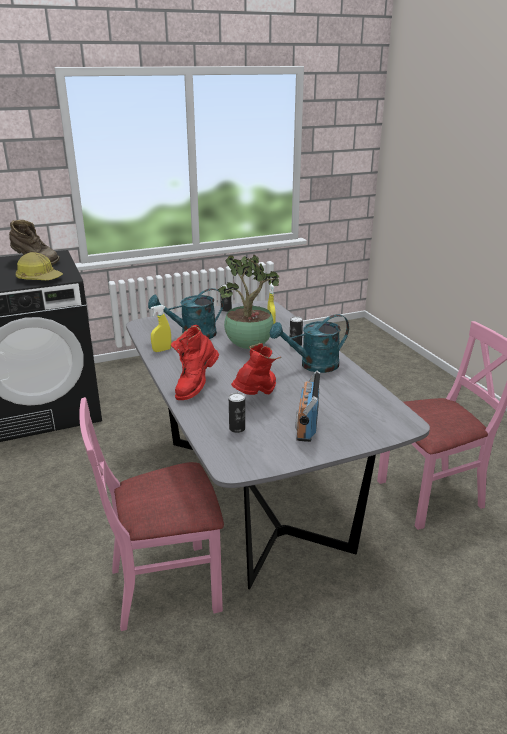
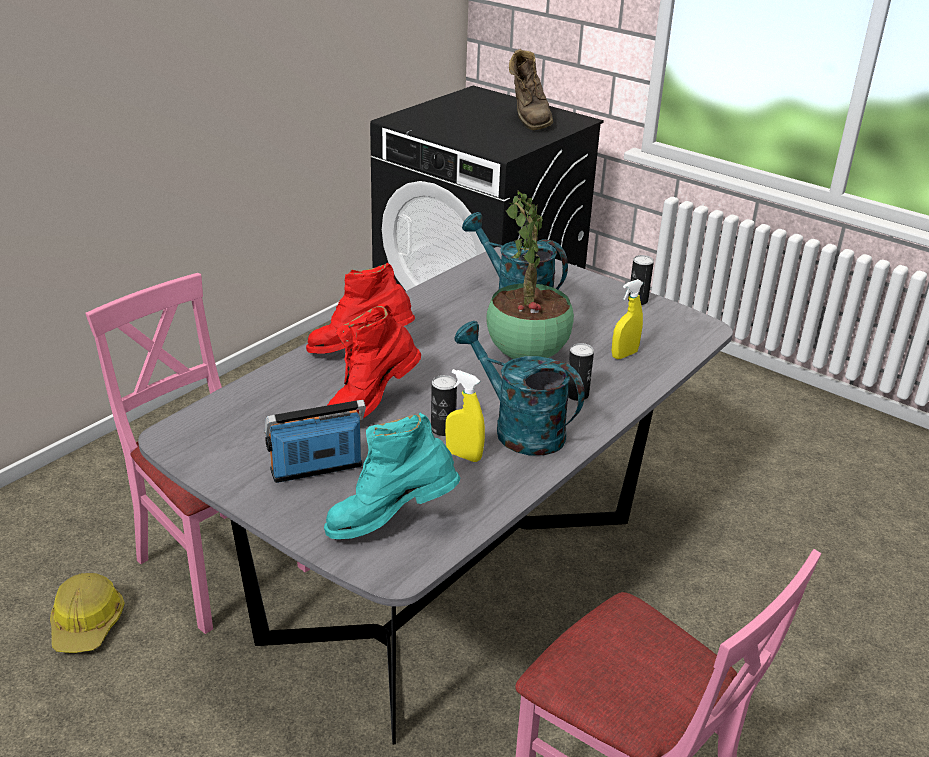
camera: 60 degrees right, 5 degrees up
(39, 278) = (478, 139): hard hat -> hard hat (87, 623)
(162, 350) = (442, 295): yellow spray bottle -> yellow spray bottle (463, 455)
(237, 428) = (270, 413): can -> can (443, 429)
(257, 397) = (371, 405): red boot -> red boot turned 135 degrees clockwise
(368, 416) = (390, 522): none -> turquoise boot

